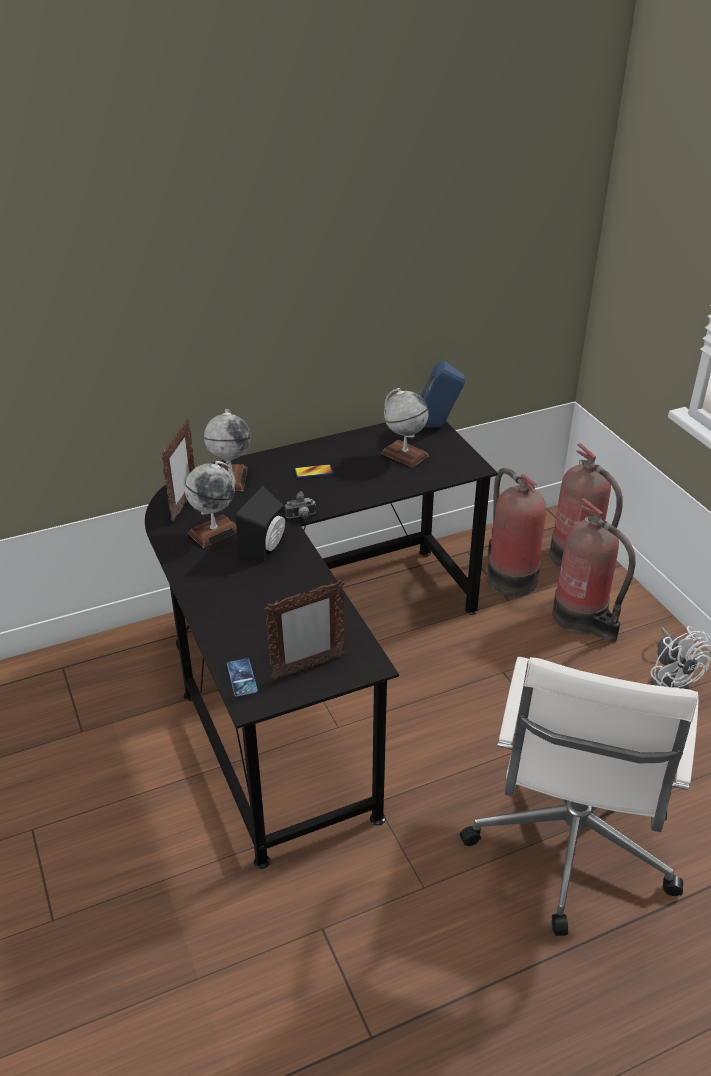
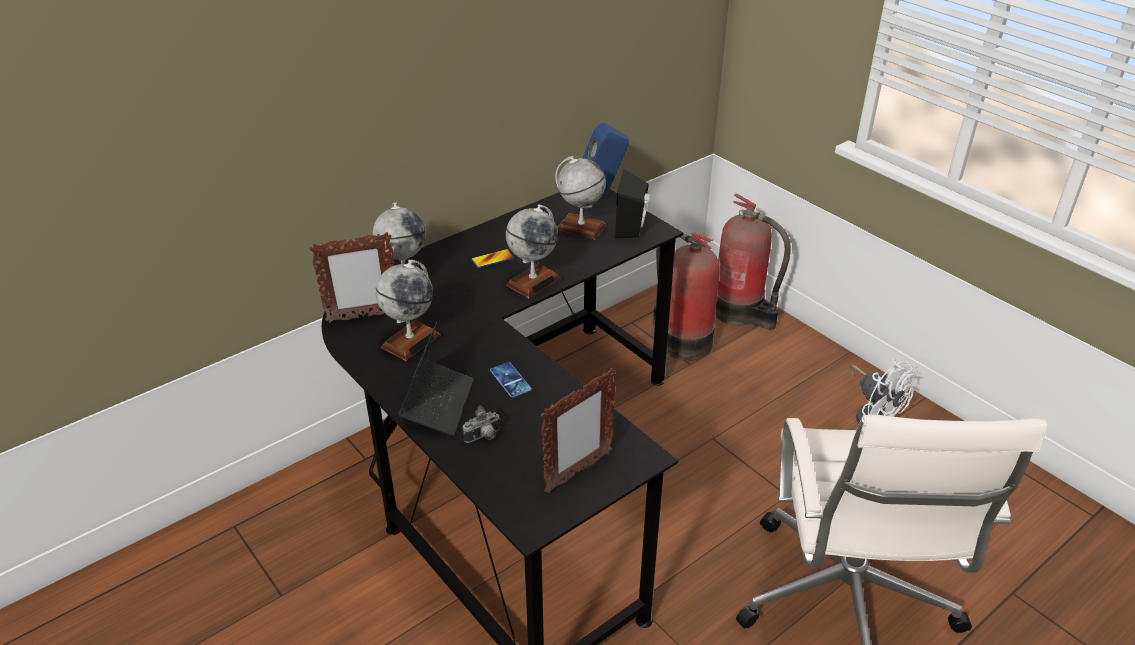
camera: 15 degrees left, 0 degrees up
(183, 504) = (363, 317): picture frame -> picture frame turned 75 degrees clockwise
(215, 588) = (437, 404): none -> laptop
(242, 677) = (510, 498): phone -> phone (510, 380)
(266, 547) = (476, 348): black speaker -> black speaker (633, 227)
(301, 517) = (500, 309): camera -> camera (484, 437)
(340, 497) = (533, 281): none -> globe
(582, 619) = (768, 370): fire extinguisher -> none

